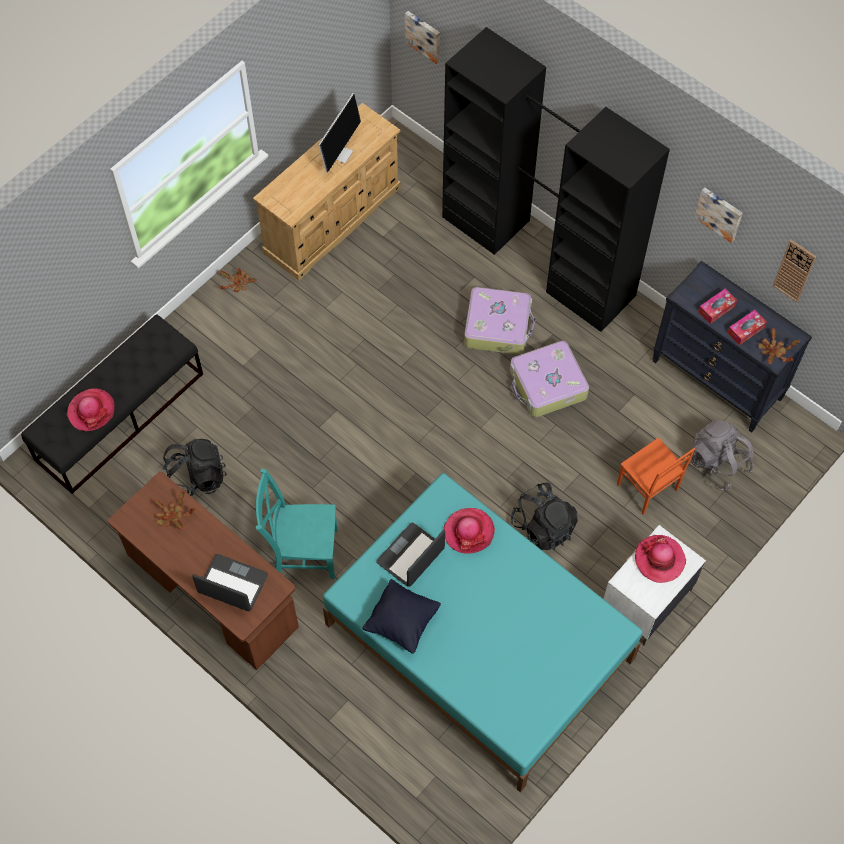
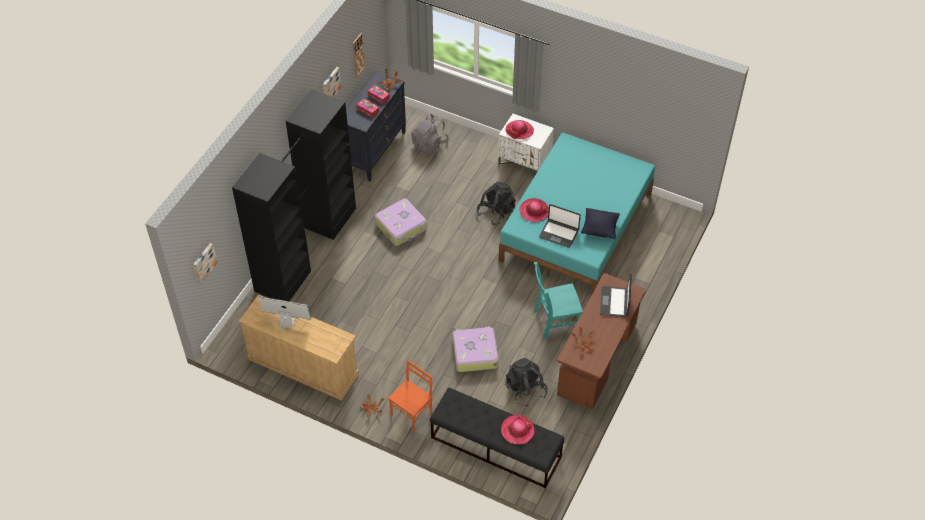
camera: 105 degrees left, 10 degrees down
(302, 552) = (554, 321): turquoise chair -> turquoise chair turned 90 degrees clockwise
(498, 326) = (365, 258): suitcase -> suitcase (474, 353)
(647, 488) = (456, 171): orange chair -> orange chair (412, 414)

